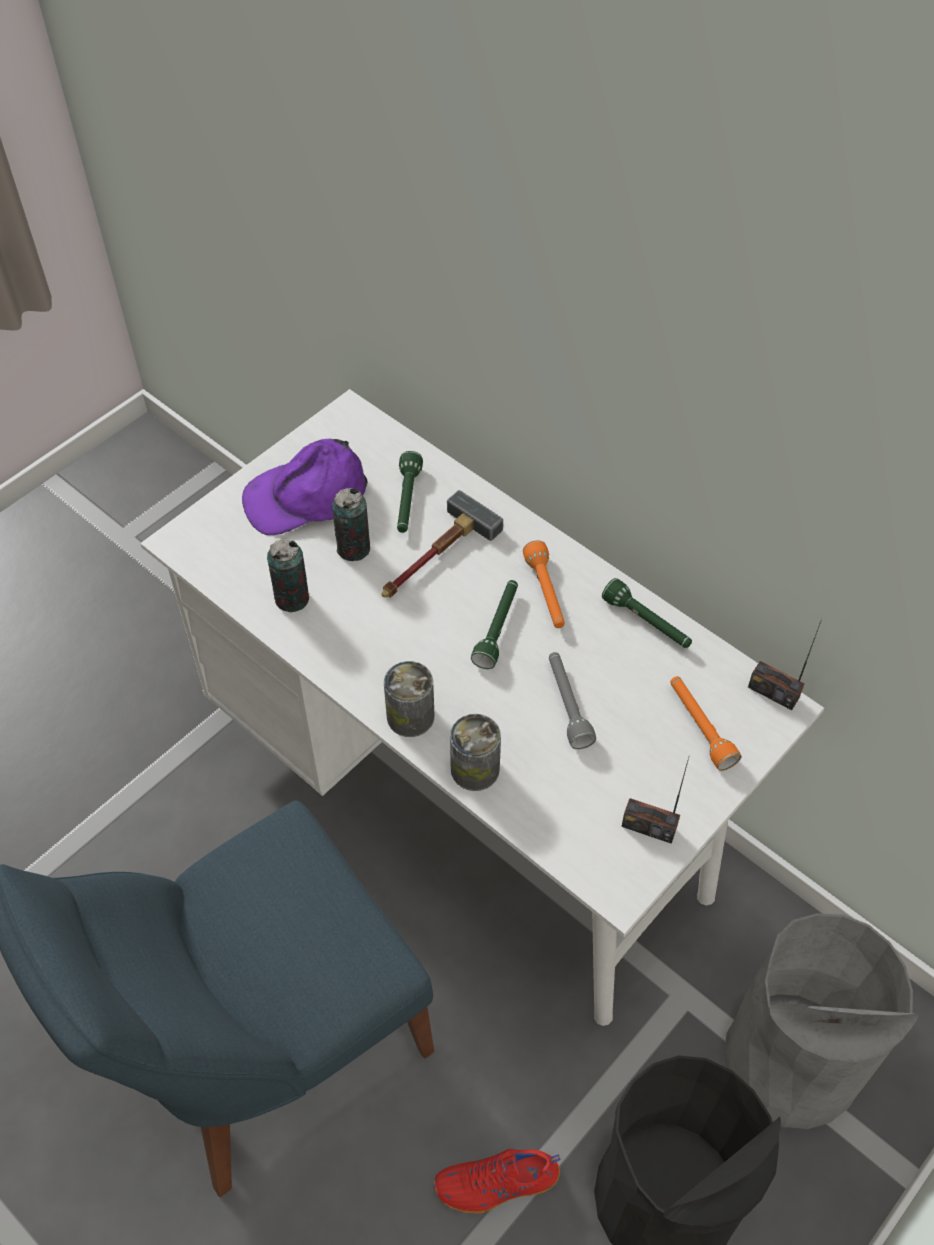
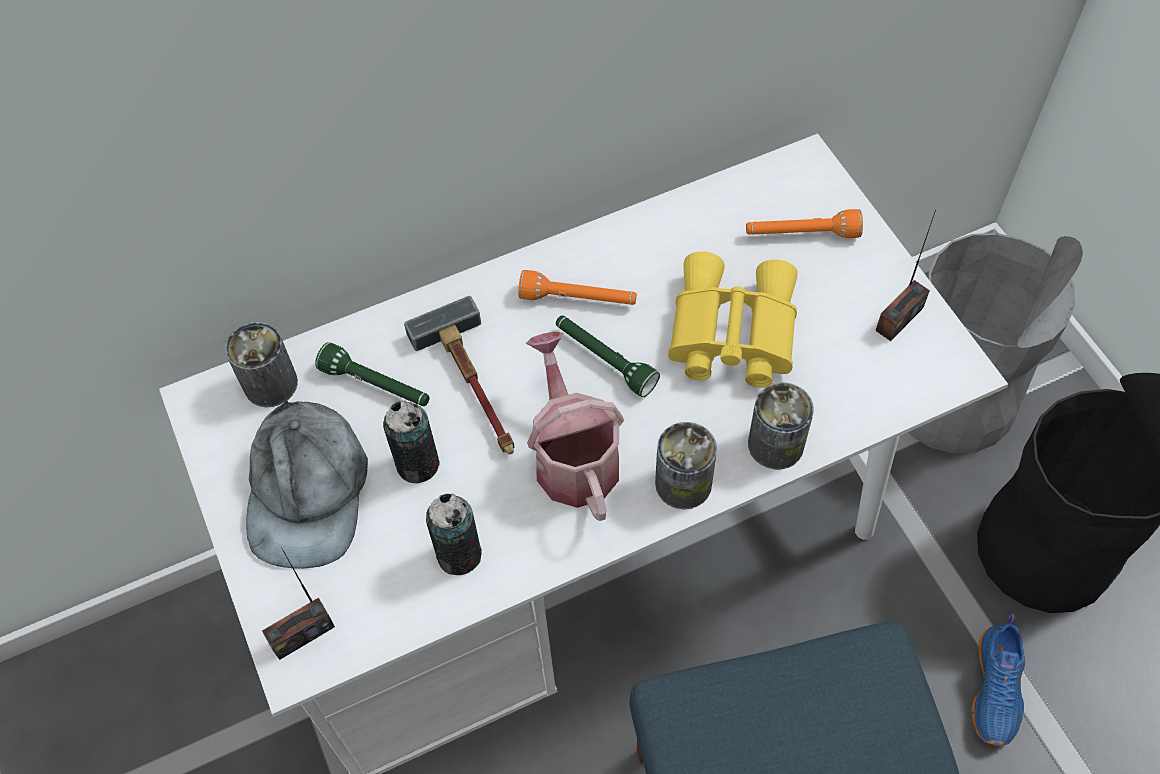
camera: 65 degrees left, 5 degrees up
(306, 497) = (308, 490): purple cap -> grey cap
(380, 443) = (270, 384): none -> can
(402, 638) = (573, 456): none -> watering can
(497, 1184) = (997, 689): red shoe -> blue shoe
(567, 704) = (729, 333): grey flashlight -> yellow binoculars
(647, 623) = (659, 228): green flashlight -> none
(773, 692) = (785, 162): radio -> radio (302, 634)

